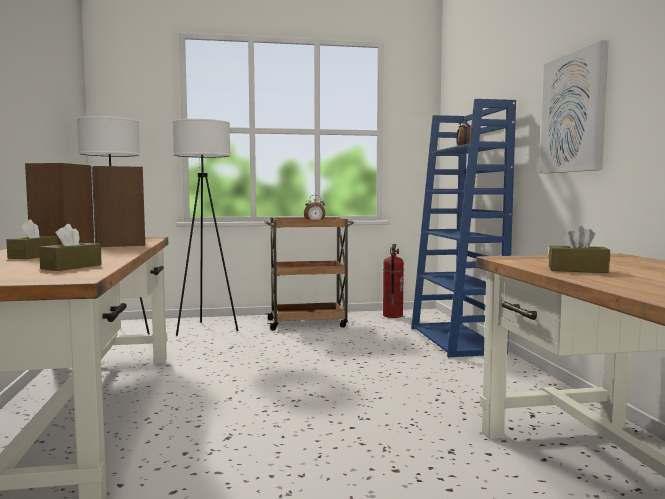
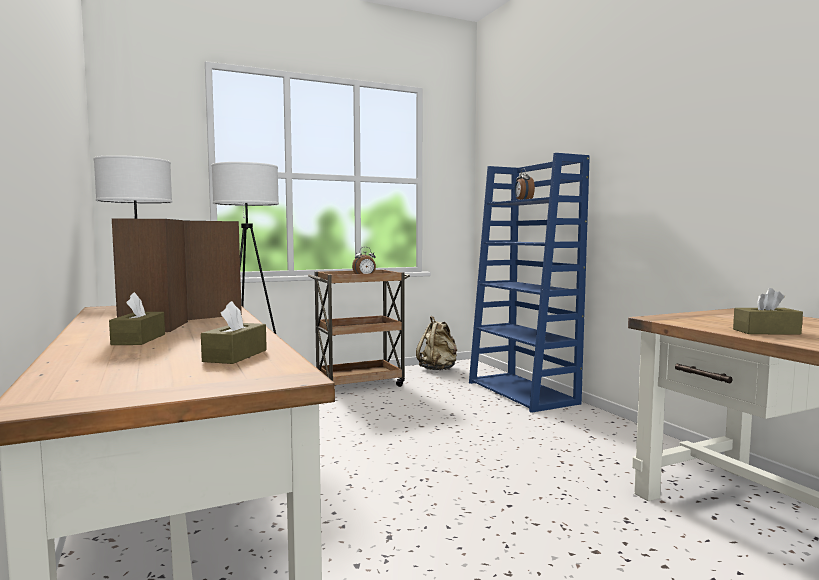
camera: 15 degrees left, 0 degrees up
(392, 315) = (438, 369): fire extinguisher -> beige backpack
(574, 113) = (666, 171): picture -> none

